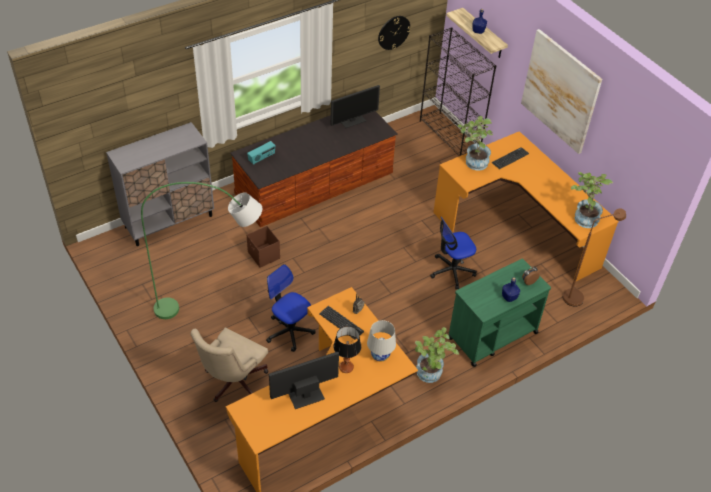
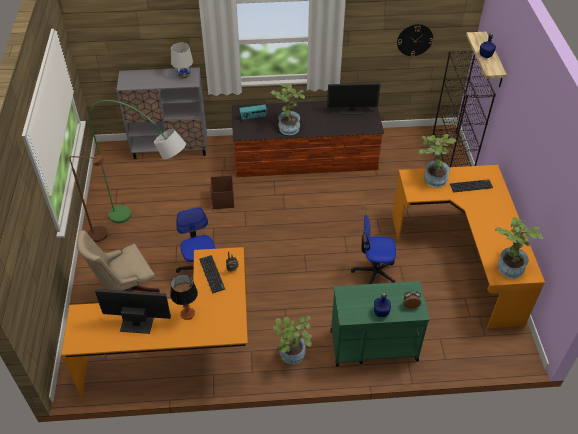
camera: 30 degrees right, 0 degrees up
(303, 156) = (288, 126): none -> potted plant
(380, 355) = (224, 316): white table lamp -> white table lamp (183, 75)
(560, 91) = (531, 131): picture -> none
(578, 296) = (482, 343): brown floor lamp -> brown floor lamp (103, 235)

